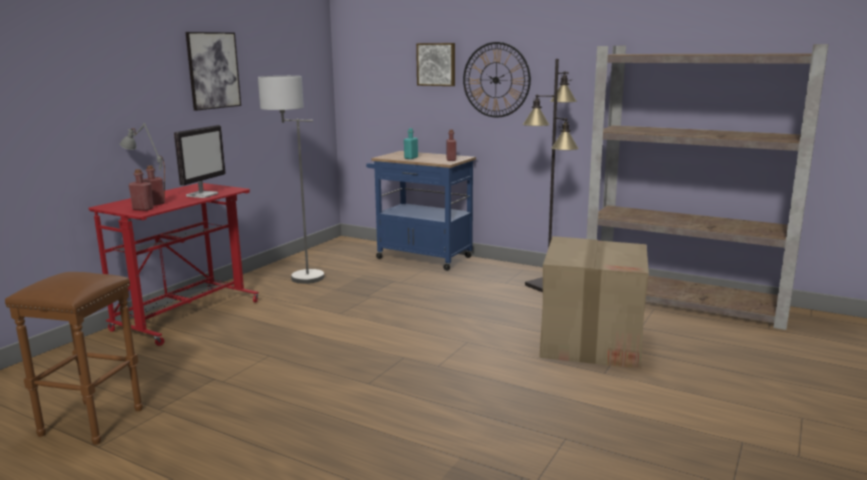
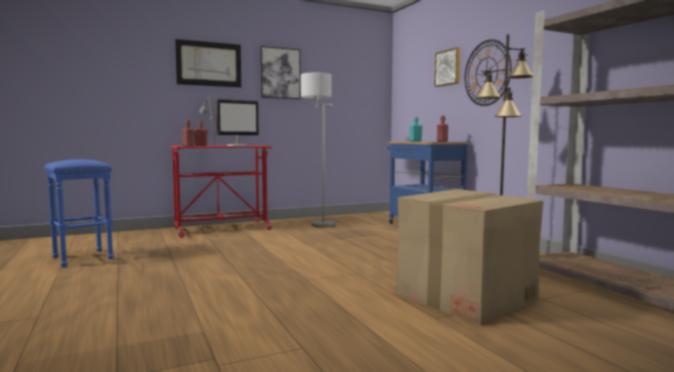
camera: 35 degrees right, 10 degrees down
(92, 422) = (82, 258): brown stool -> blue stool
(121, 67) = (209, 64): none -> picture

